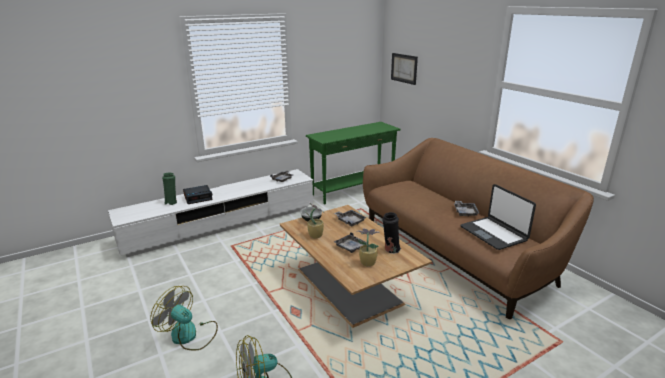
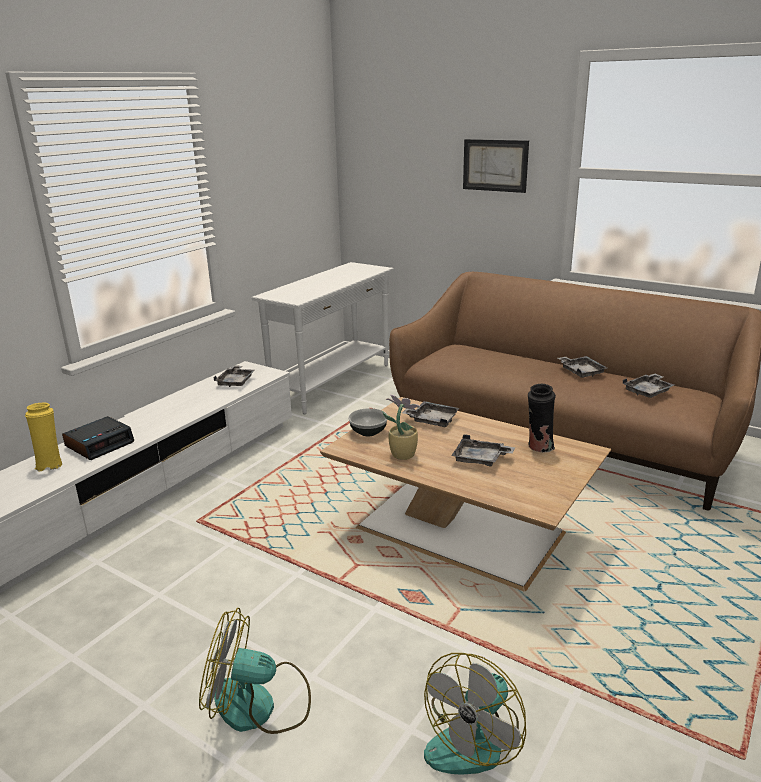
camera: 25 degrees left, 0 degrees up
(171, 202) = (50, 465): green vase -> yellow vase
(353, 190) = (332, 383): green console table -> white console table
(367, 262) = (527, 475): potted plant -> none
(404, 68) = (386, 168): picture -> picture (495, 165)
(494, 233) = (648, 391): laptop -> grey tray

